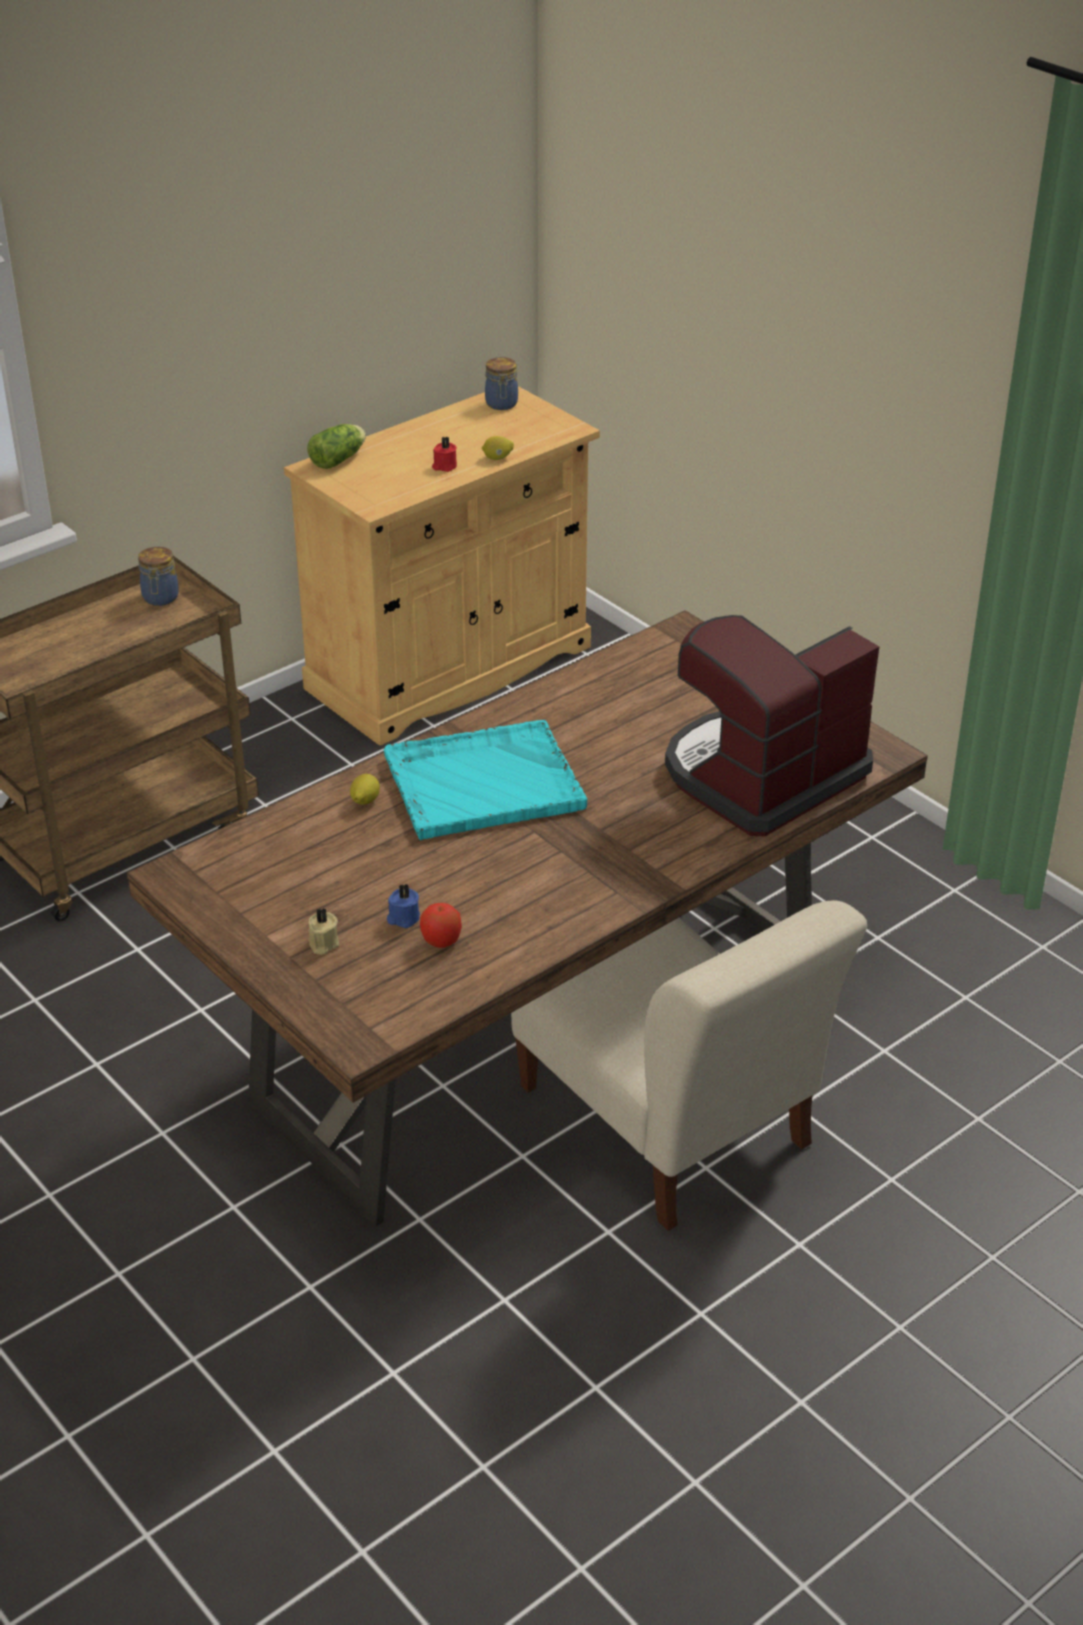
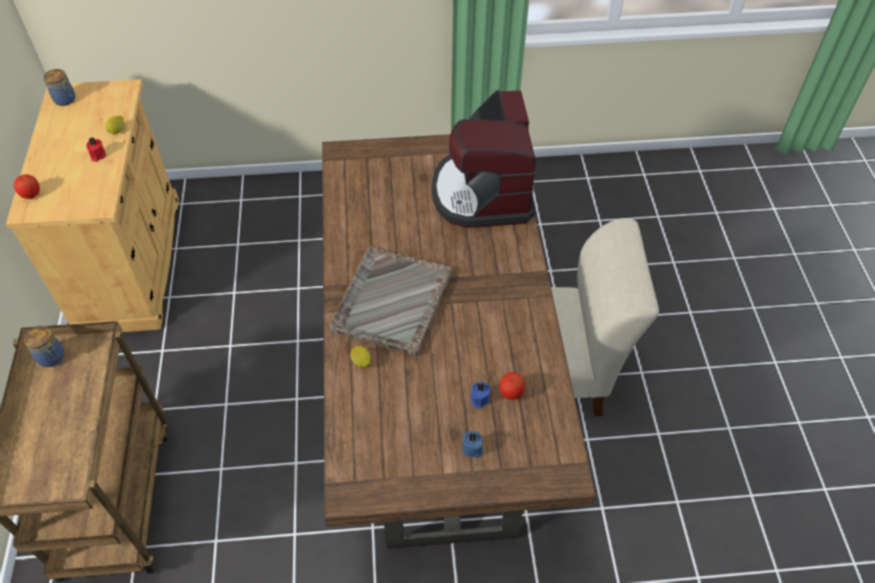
camera: 55 degrees left, 15 degrees up
(322, 944) = (472, 449): beige candle -> blue candle
(340, 459) = (31, 194): lettuce -> apple
(482, 783) = (391, 302): turquoise tray -> grey tray

